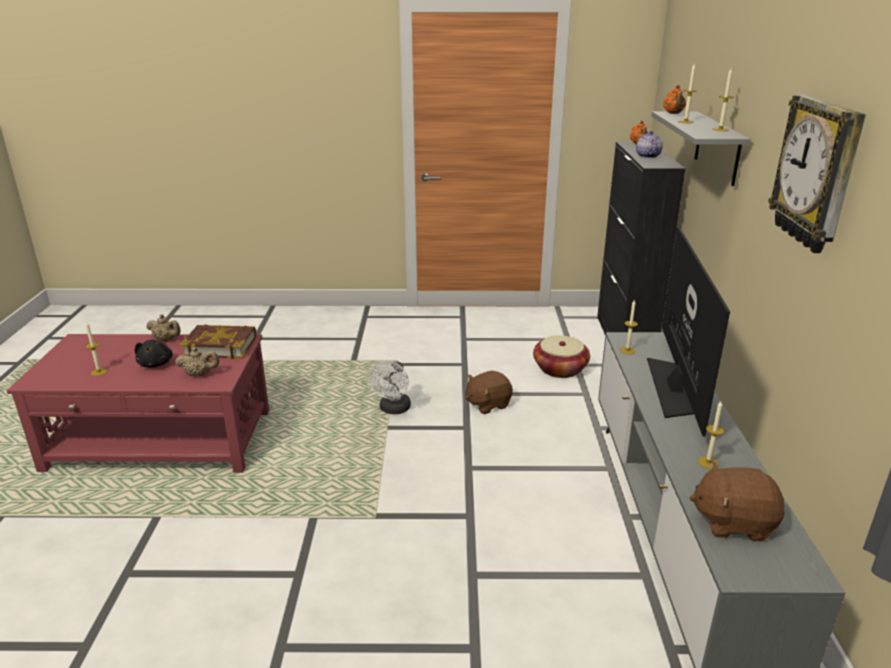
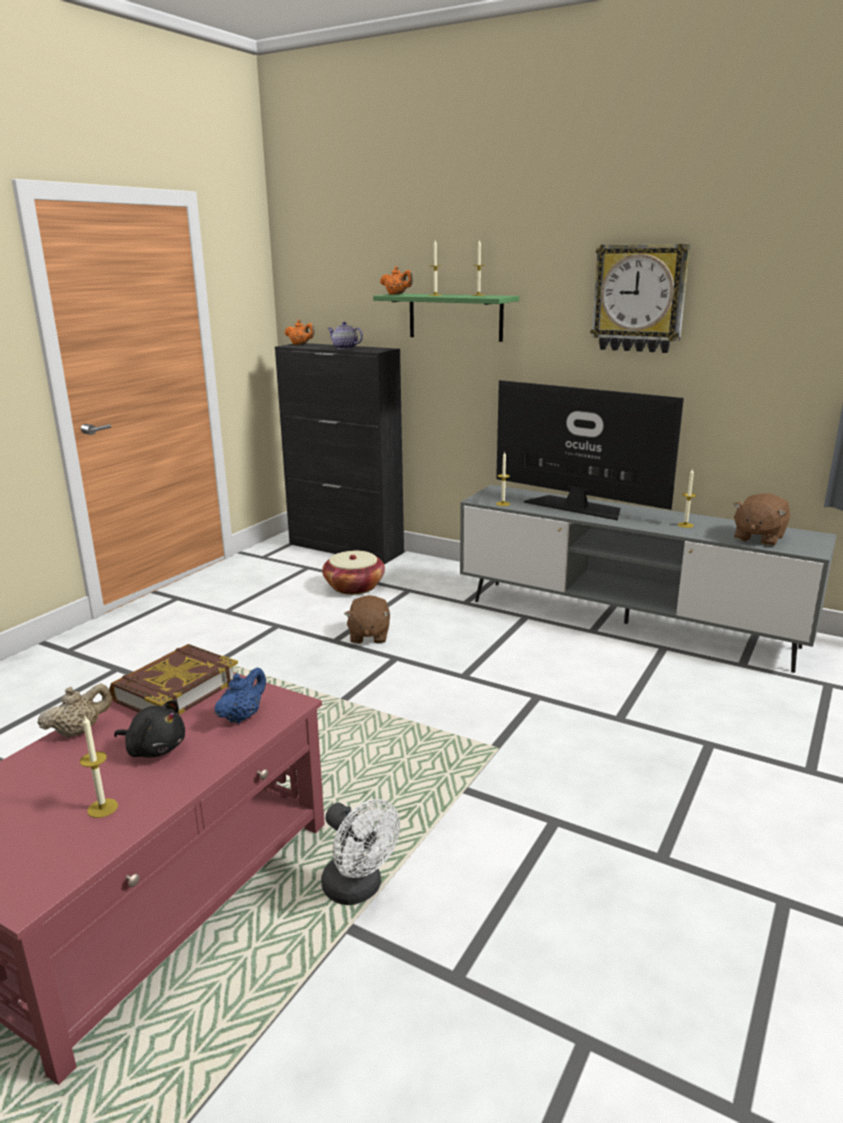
camera: 60 degrees left, 5 degrees down
(199, 374) = (242, 716): beige teapot -> blue teapot
(393, 409) = (312, 688): white fan -> white fan (358, 890)
(717, 148) = (455, 317): grey shelf -> green shelf

